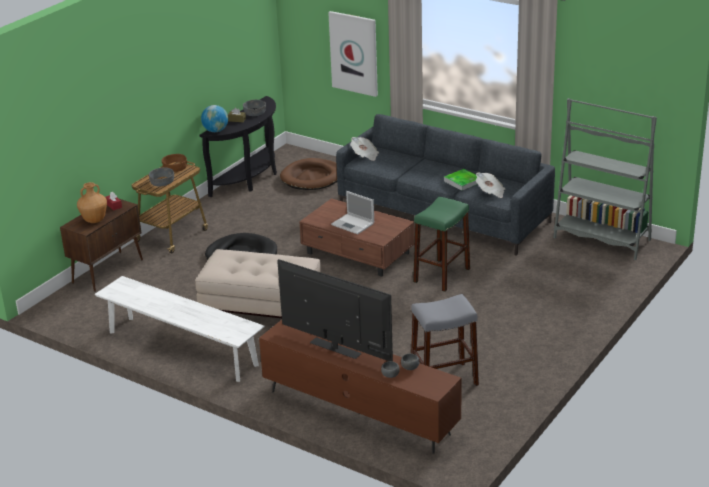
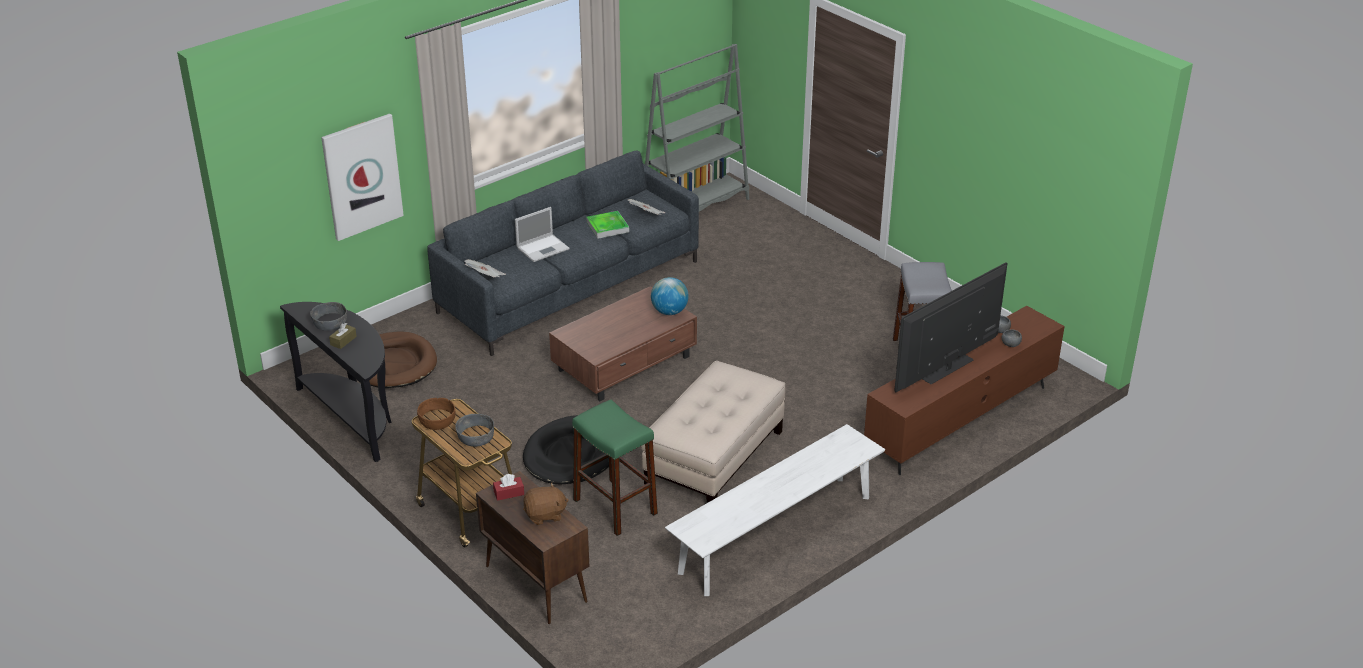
camera: 75 degrees left, 5 degrees up
(95, 220) = (545, 515): brown vase -> brown plush toy
(215, 131) = (365, 363): globe -> globe (669, 312)
(353, 224) = (630, 327): laptop -> laptop (543, 248)
(441, 275) = (711, 316): green stool -> green stool (615, 507)

